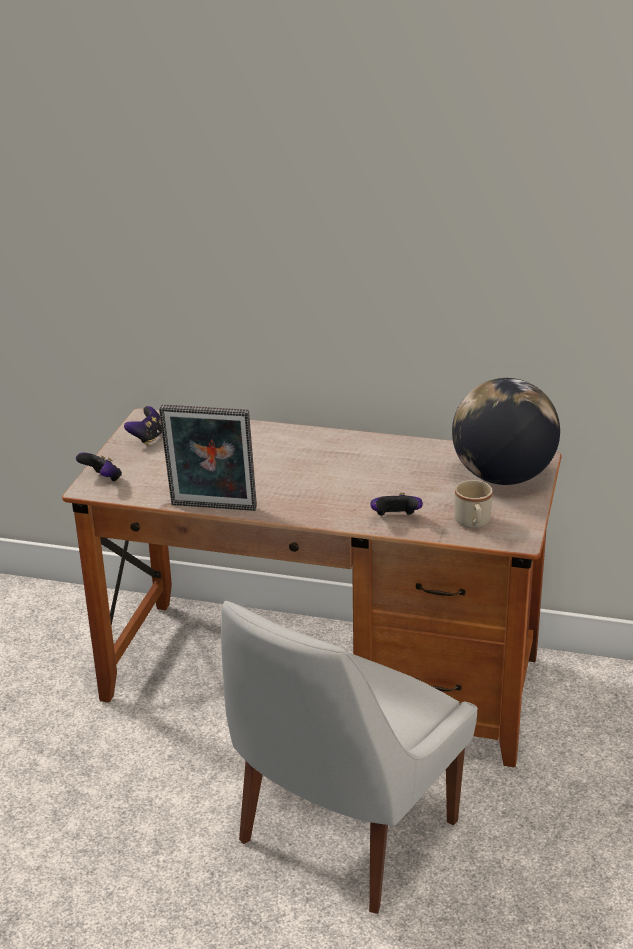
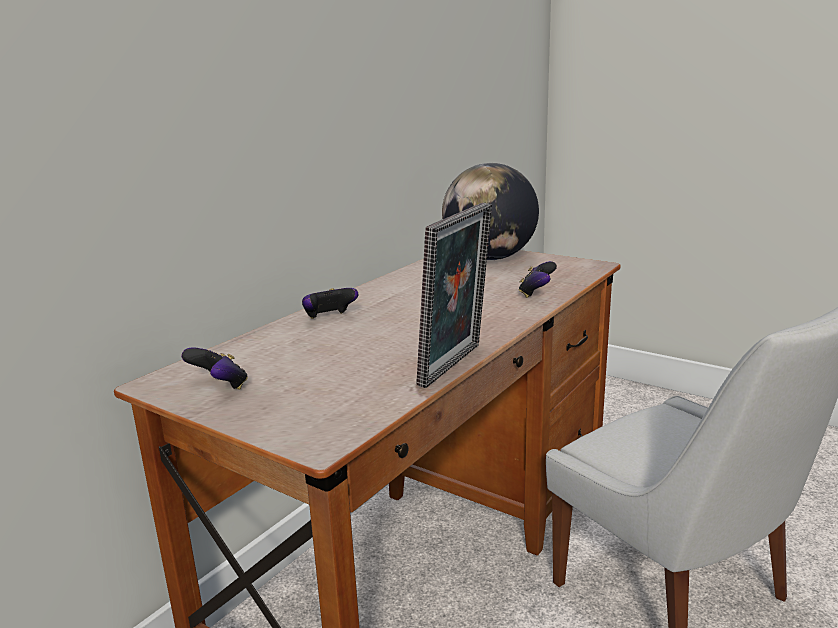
camera: 70 degrees left, 10 degrees down
(102, 479) = (304, 430): game controller -> game controller (329, 318)
(473, 523) = (561, 273): beige mug -> none

